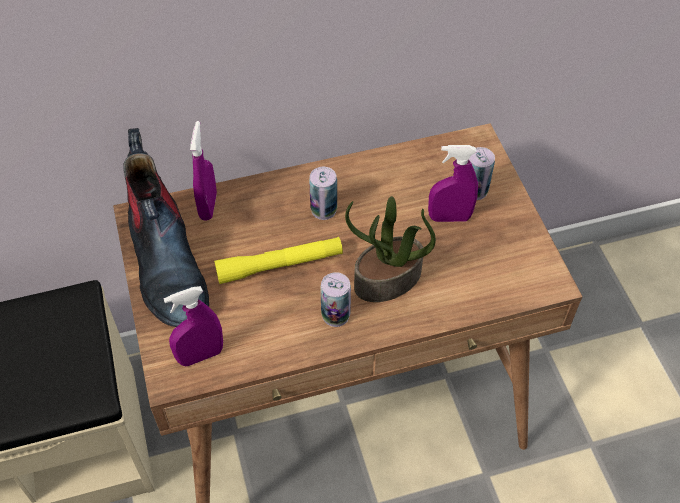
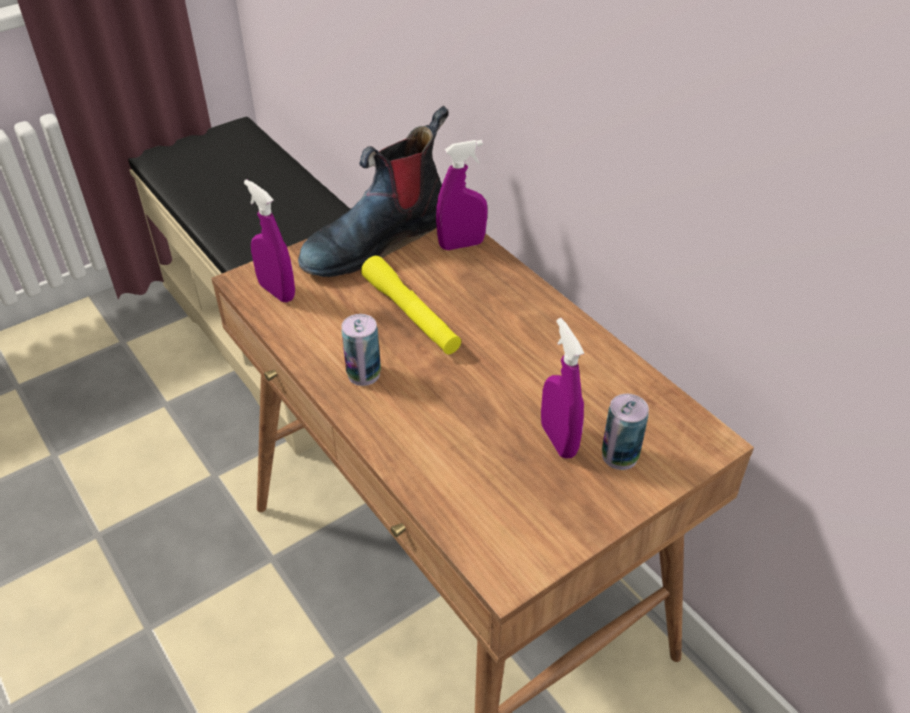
camera: 70 degrees right, 10 degrees down
(323, 210) = (505, 327): can -> none
(387, 281) = (430, 405): potted plant -> none

